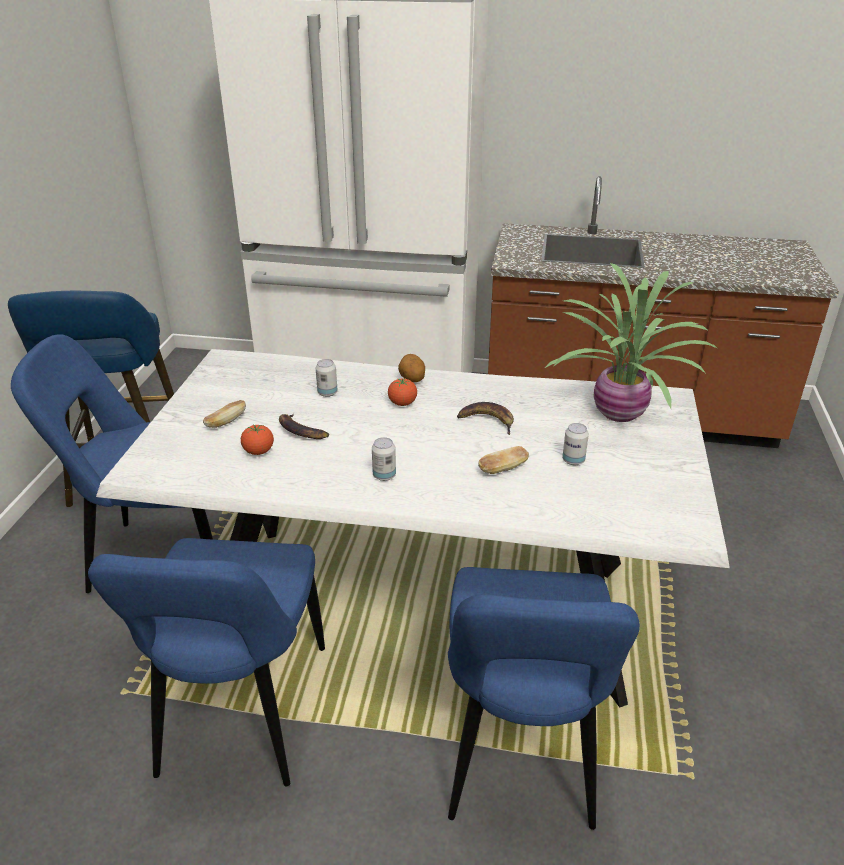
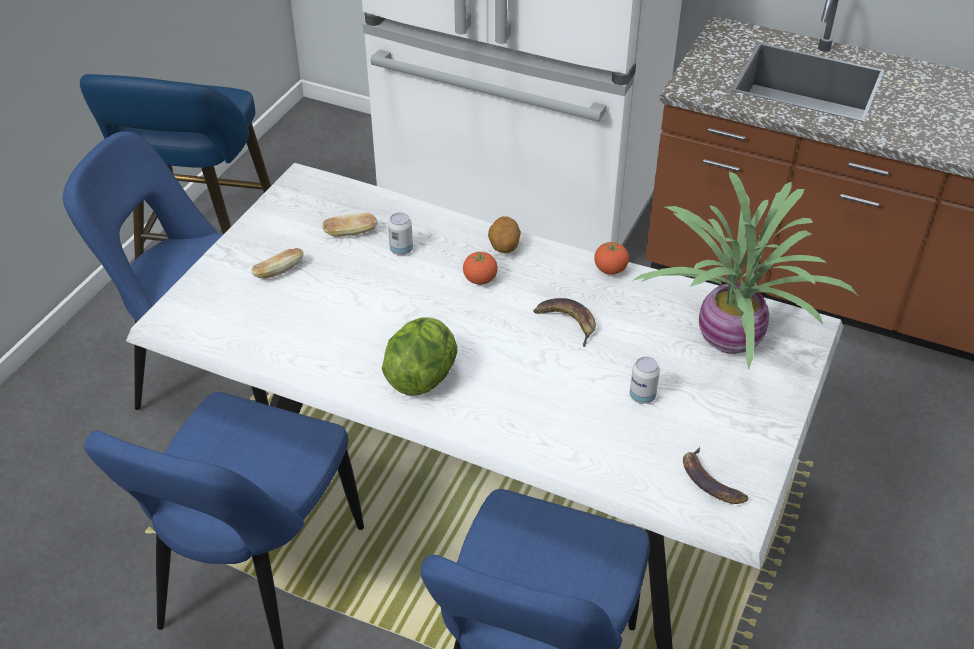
camera: 15 degrees right, 10 degrees up
(258, 452) = (300, 318): tomato -> tomato (610, 270)
(301, 431) = (354, 299): banana -> banana (709, 482)
(384, 476) = (422, 376): can -> lettuce
(503, 469) = (557, 392): bread -> bread (351, 233)

